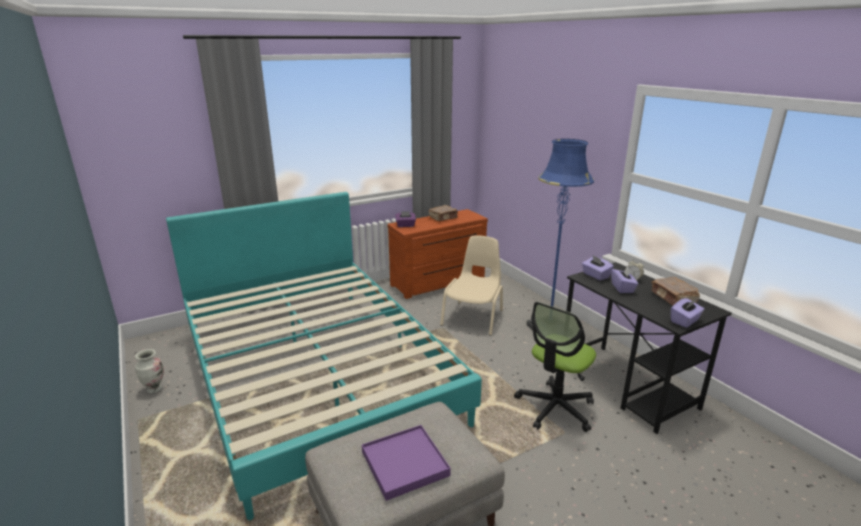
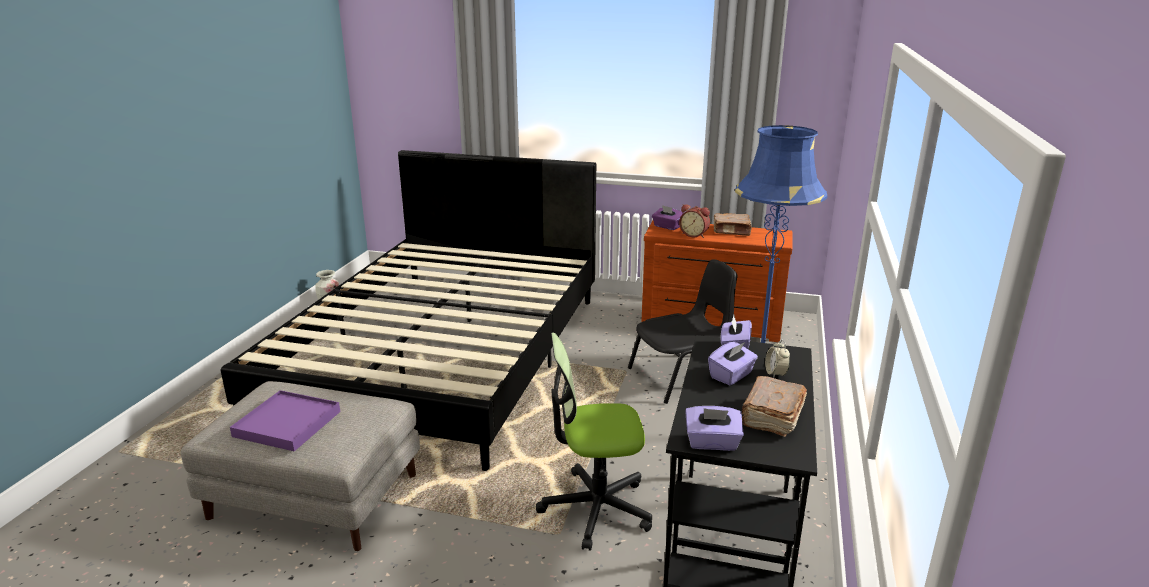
camera: 45 degrees right, 0 degrees up
(316, 374) = (444, 355): turquoise bed -> black bed
(429, 225) = (694, 235): none -> alarm clock
(473, 317) = (682, 377): beige chair -> black chair

